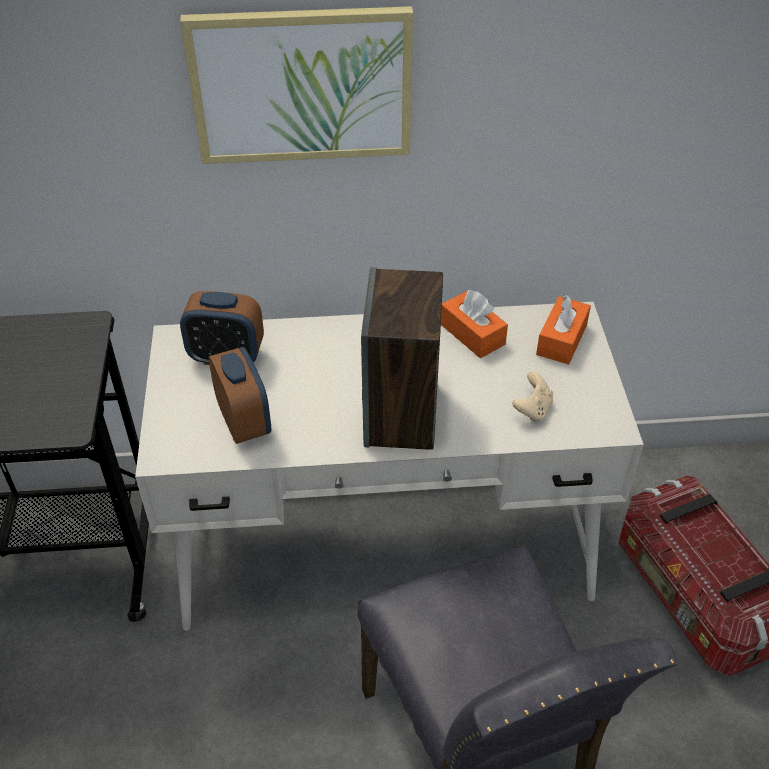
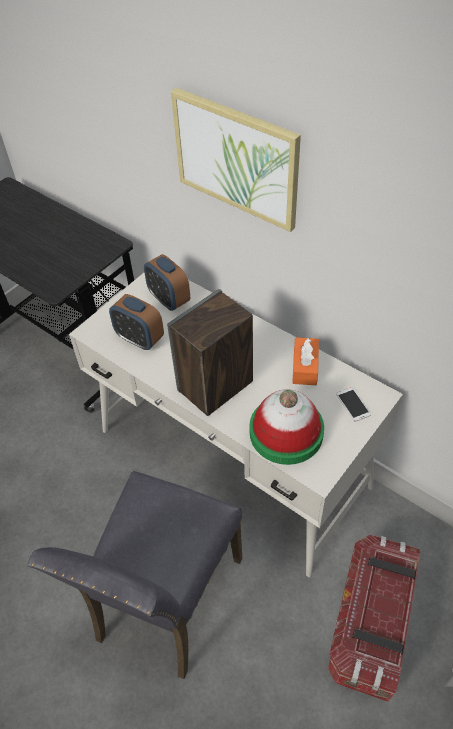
camera: 45 degrees right, 5 degrees up
(244, 422) = (139, 339): alarm clock -> alarm clock turned 105 degrees clockwise
(532, 409) = (286, 432): beige game controller -> hat
(561, 340) = (353, 404): orange tissue box -> phone

